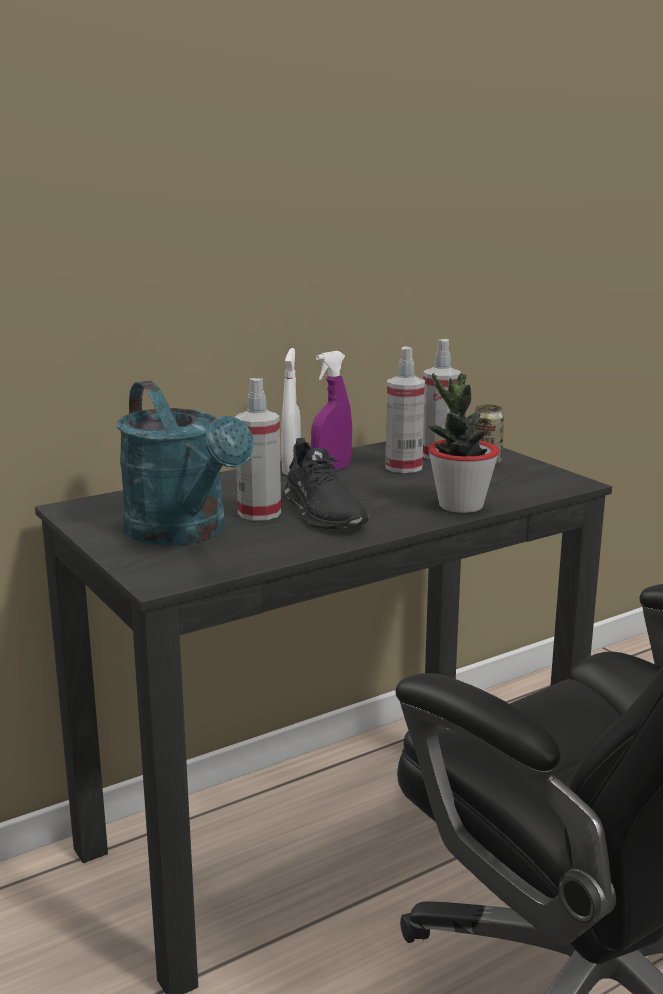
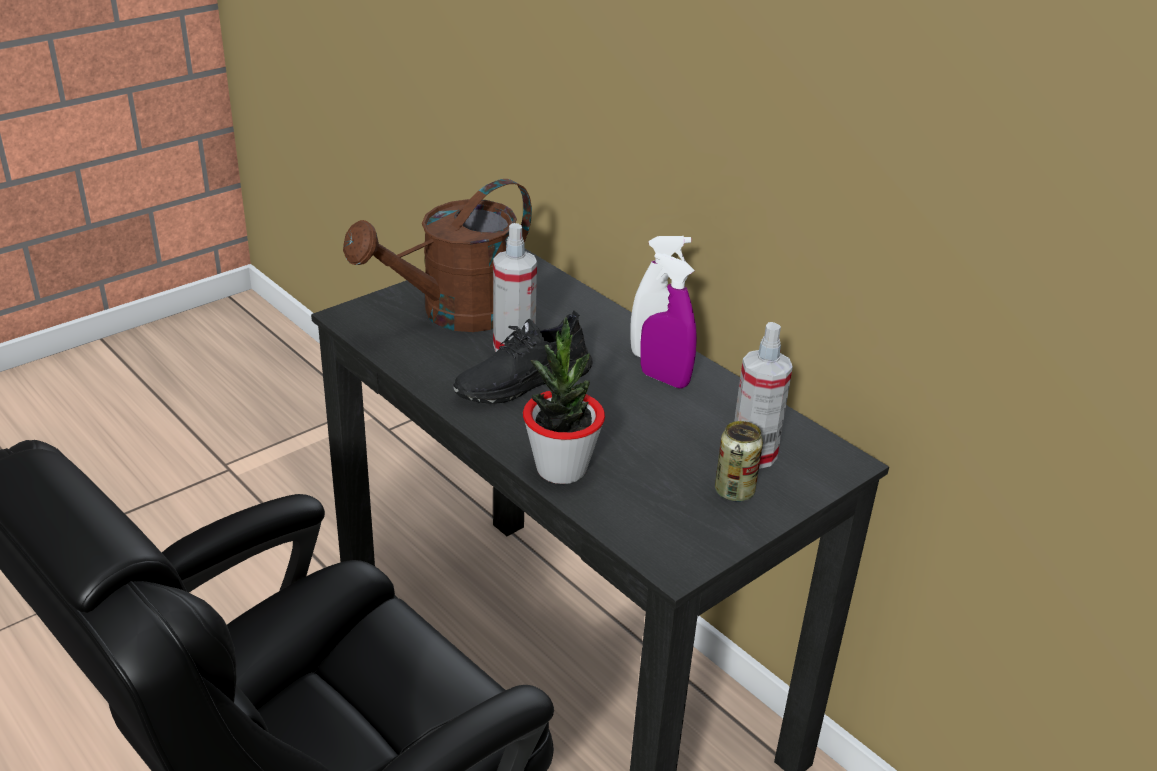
camera: 80 degrees right, 15 degrees up
(184, 533) = (455, 314): turquoise watering can -> brown watering can
(404, 467) = (692, 428): spray bottle -> none

